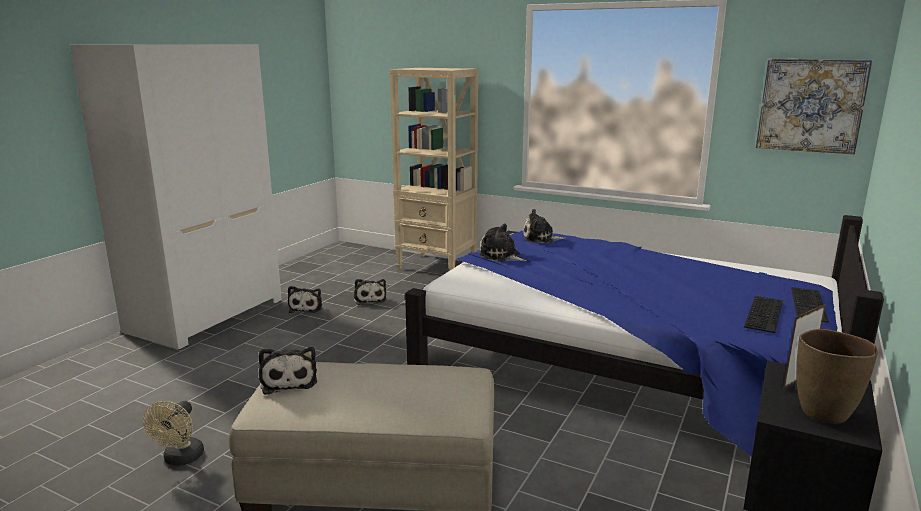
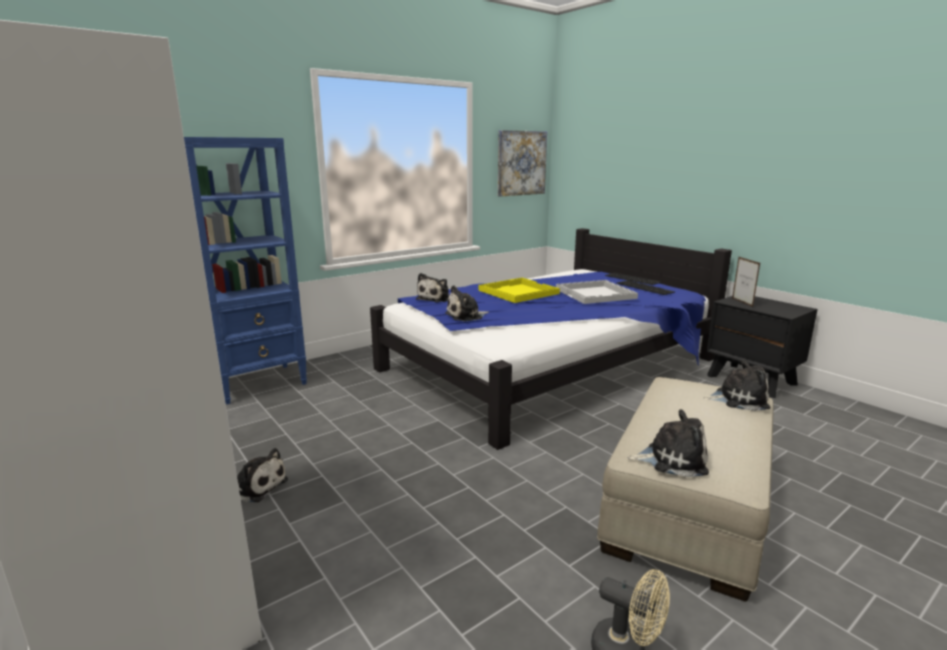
camera: 65 degrees left, 0 degrees up
(369, 299) = (293, 438): plush toy -> plush toy (738, 399)
(437, 266) = (259, 383): beige bookcase -> blue bookcase
(612, 259) = (517, 292): none -> yellow tray
(669, 291) = (596, 294): none -> white tray
(823, 412) = (780, 307): brown vase -> none

